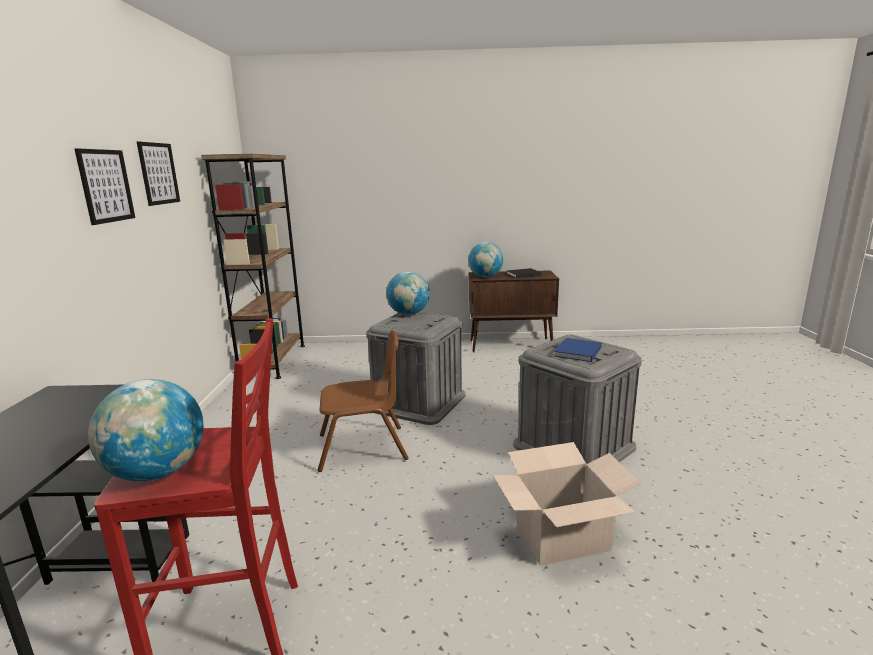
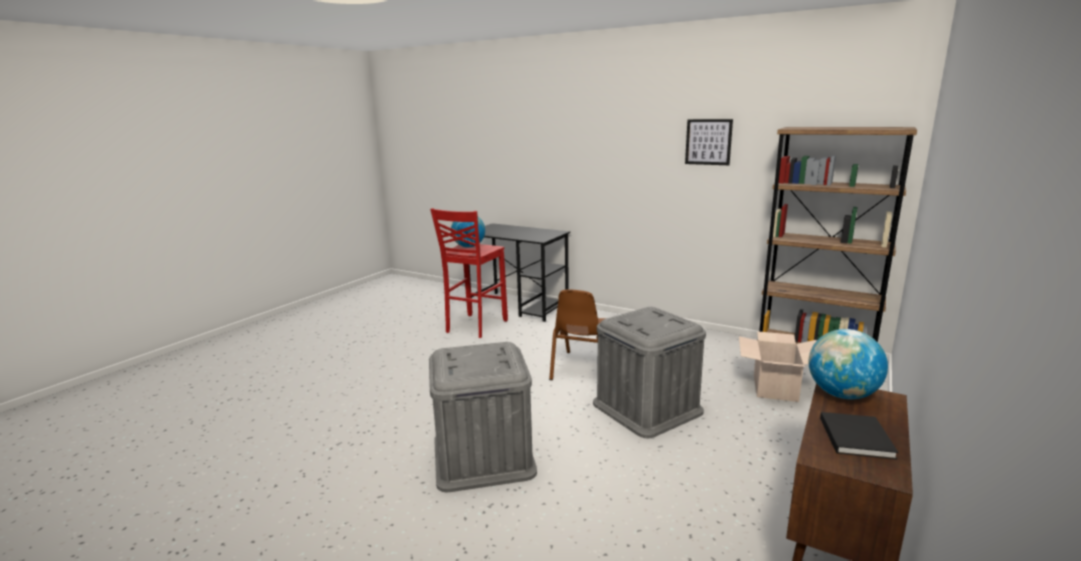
camera: 120 degrees right, 0 degrees up
(106, 186) = (645, 147): picture -> none
(408, 314) = (678, 323): globe -> none
(562, 537) = (412, 404): cardboard box -> cardboard box (775, 388)
(577, 352) = (474, 356): blue book -> none

